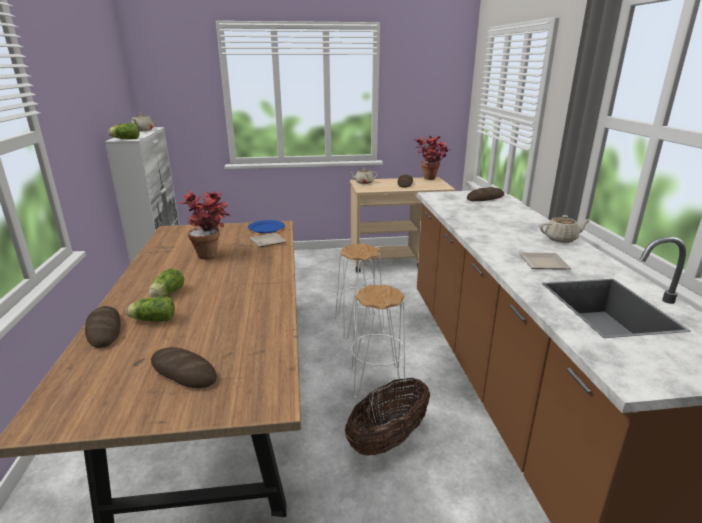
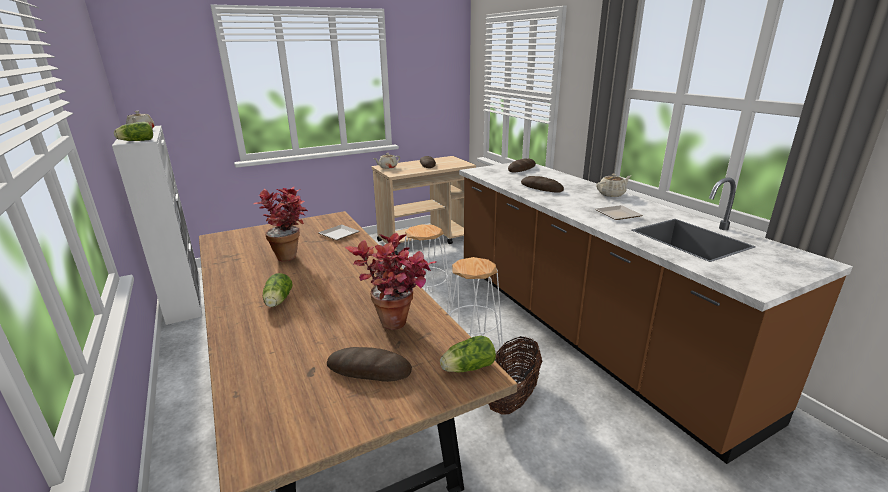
camera: 20 degrees left, 0 degrees up
(104, 330) = (240, 350): bread -> bread (541, 188)
(152, 320) = (286, 329): lettuce -> lettuce (466, 368)
(266, 228) = (325, 221): blue plate -> none
(431, 180) = (447, 159): potted plant -> potted plant (398, 328)

